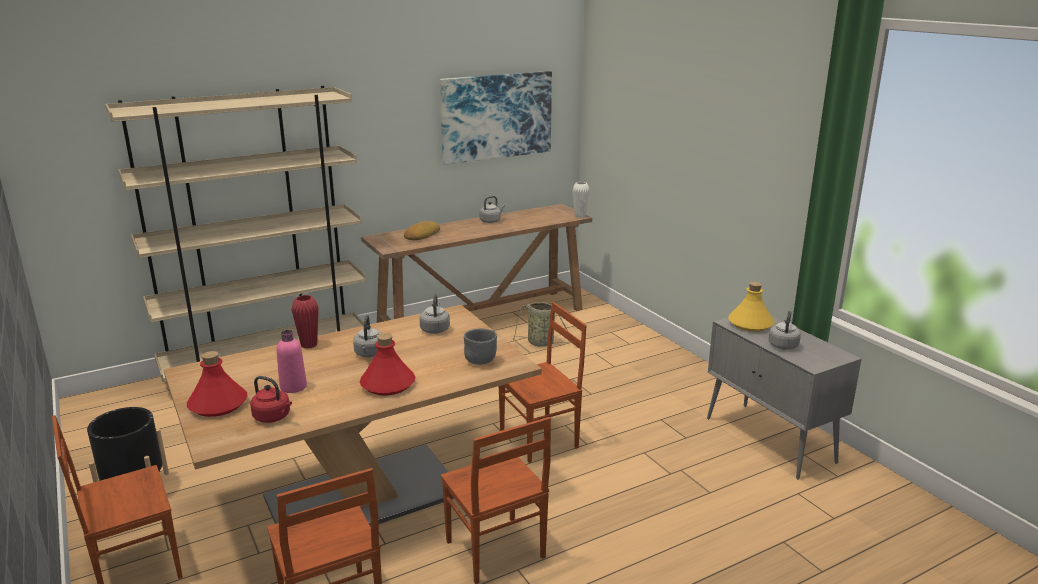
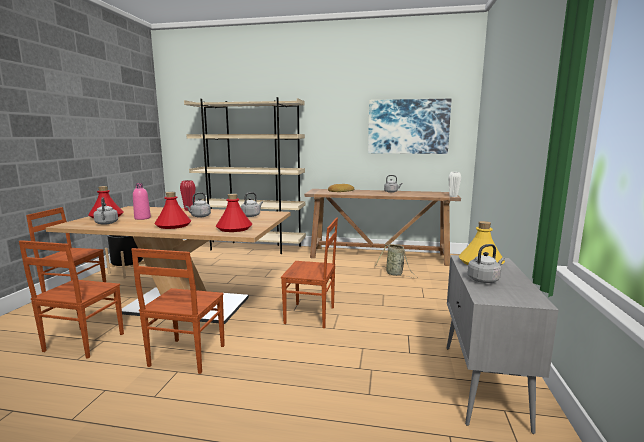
camera: 40 degrees right, 10 degrees down
(273, 417) = (106, 223): red kettle -> grey kettle
(481, 361) = (234, 228): grey bowl -> red bottle

